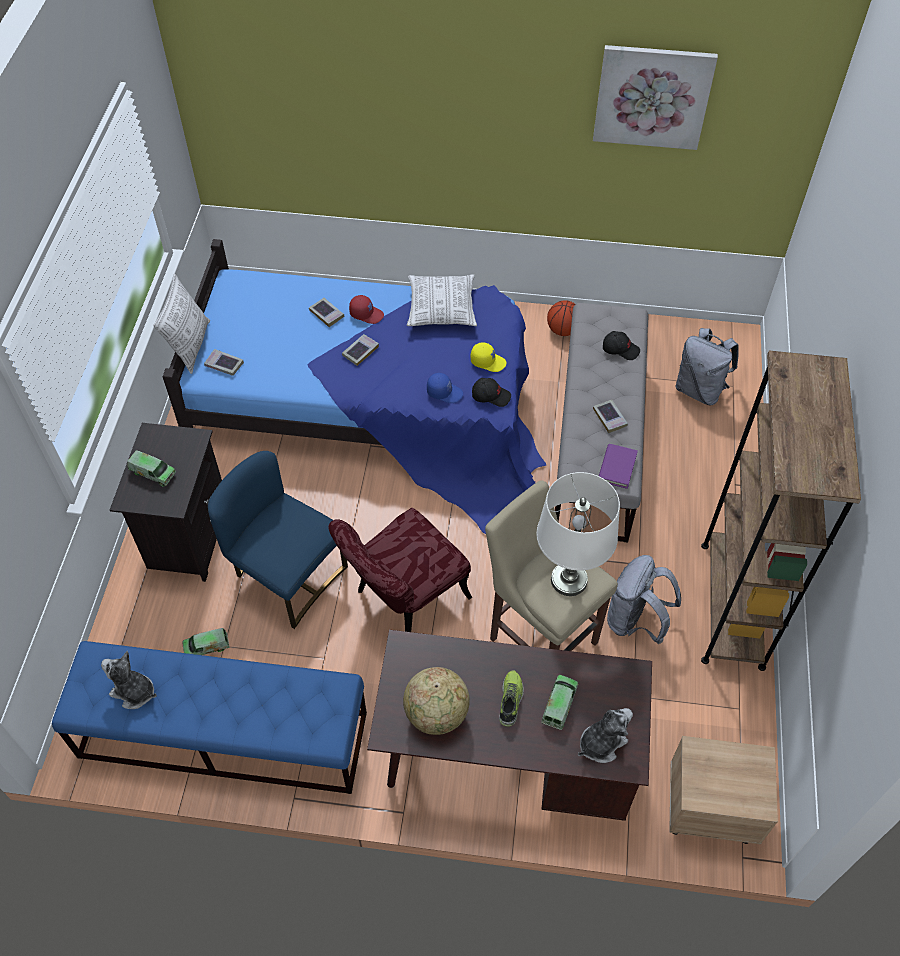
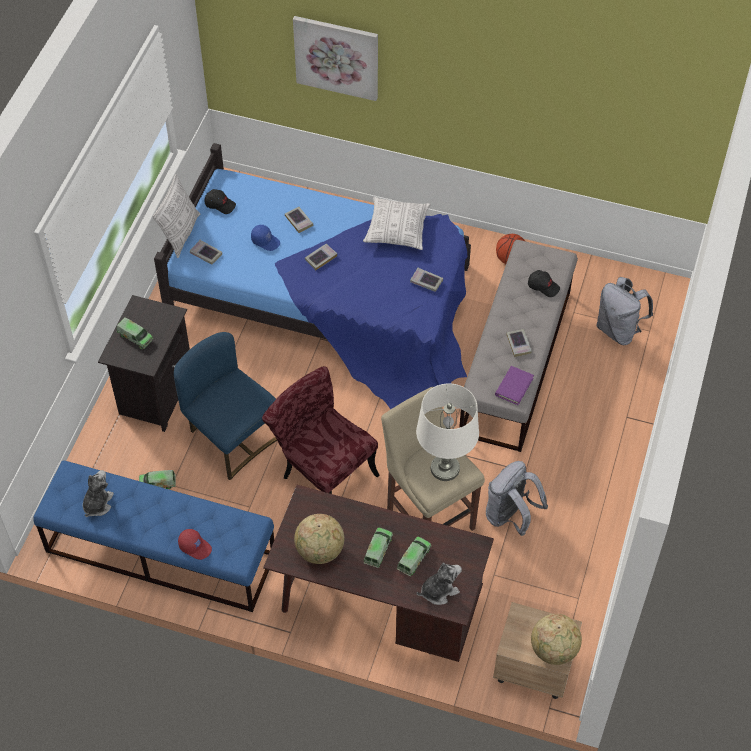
camera: 10 degrees right, 0 degrees up
(134, 692) = (97, 504): plush toy -> plush toy turned 75 degrees clockwise
(366, 314) = (332, 225): red cap -> red cap (195, 546)
(403, 600) = (322, 471): red chair -> red chair turned 75 degrees clockwise
(444, 392) = (384, 303): blue cap -> blue cap (265, 241)
(488, 361) = (426, 281): yellow cap -> book
(491, 396) = (422, 311): black cap -> black cap (220, 204)
(511, 700) = (378, 550): shoe -> toy truck
(652, 96) = (587, 82): picture -> picture (337, 56)
(732, 604) = (596, 515): brown bookcase -> none
(751, 791) = (554, 650): none -> globe

